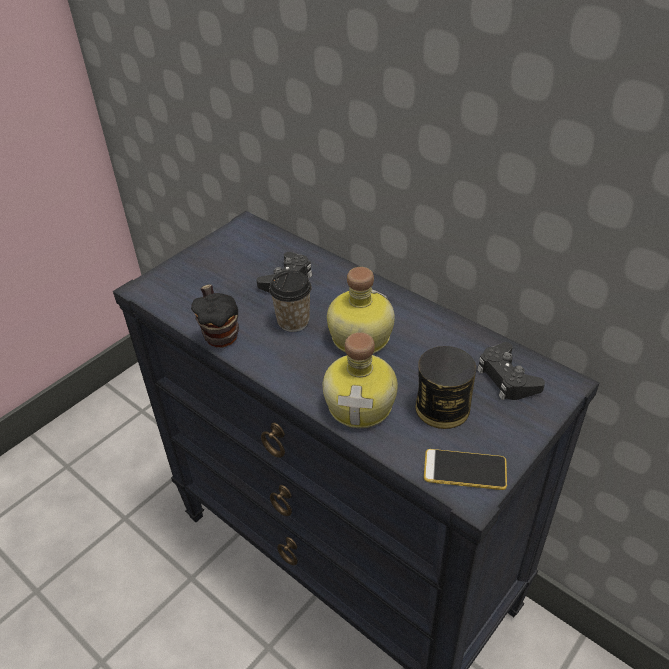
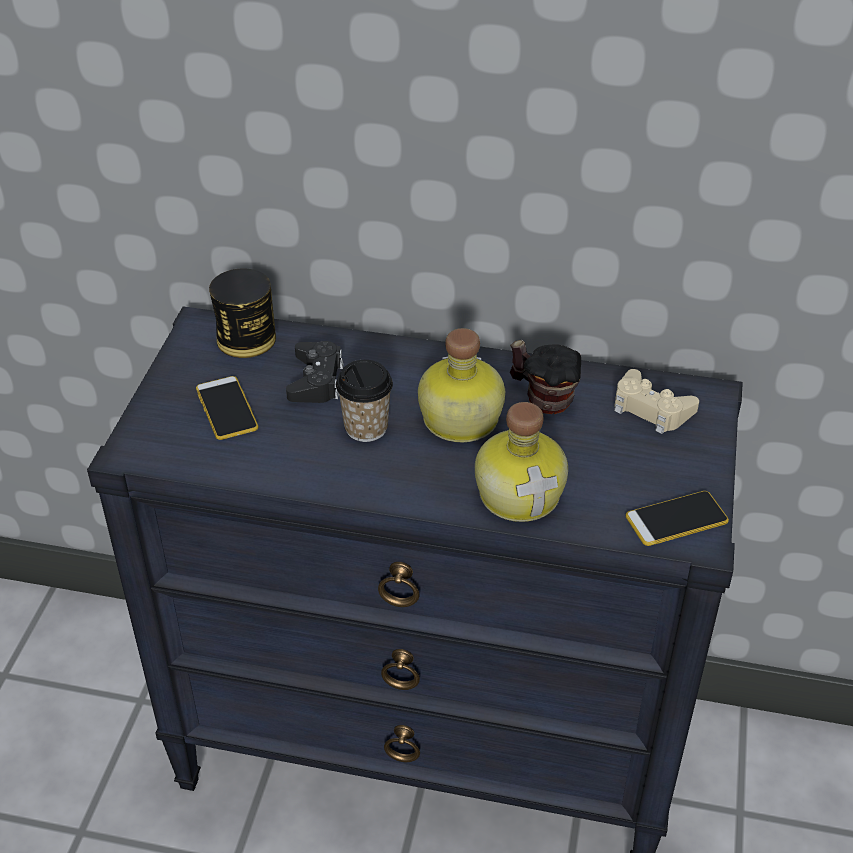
camera: 30 degrees left, 0 degrees up
(219, 280) = (226, 408): none -> phone
(220, 333) = (285, 472): mug -> mug (543, 398)
(442, 408) = (608, 465): can -> can (246, 339)
(507, 378) = (651, 409): black game controller -> beige game controller

